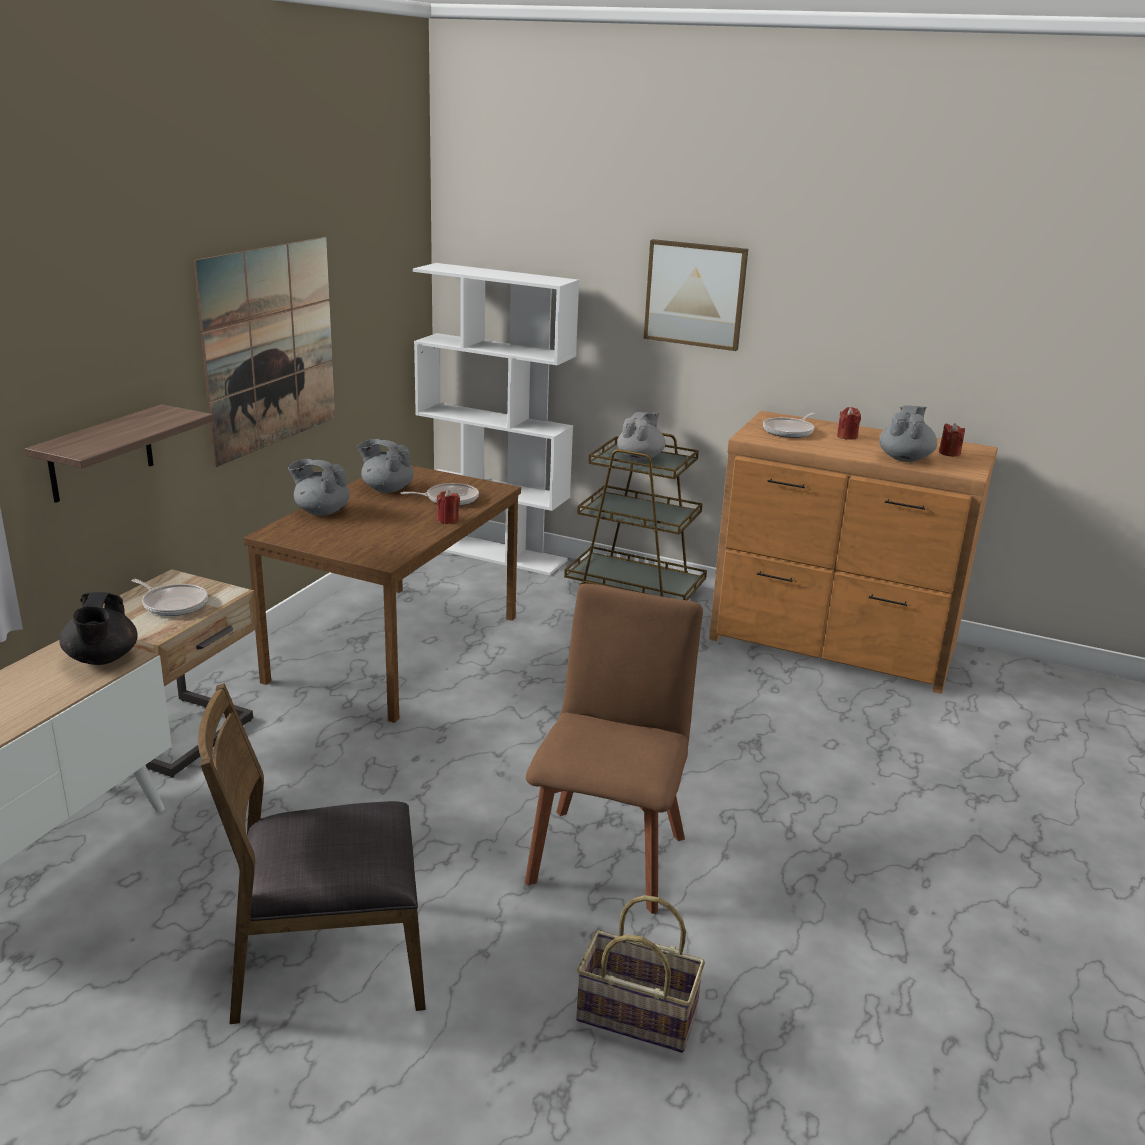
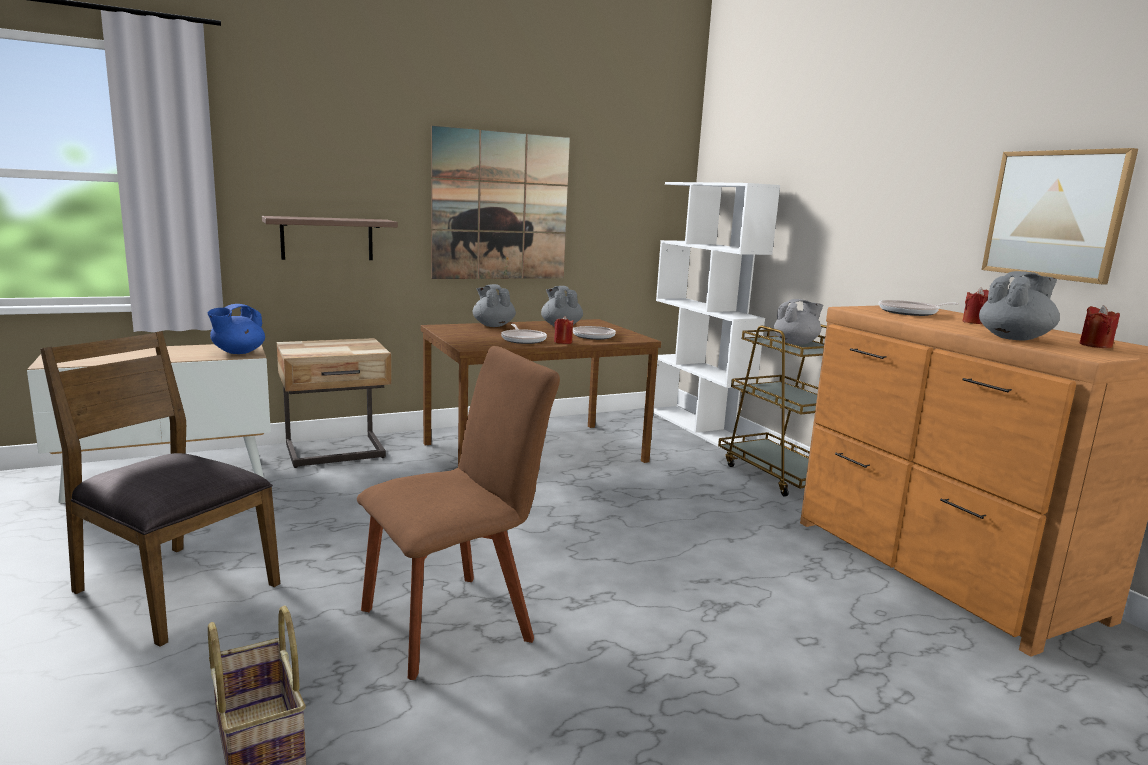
camera: 40 degrees right, 10 degrees down
(102, 659) = (238, 352): black teapot -> blue teapot
(173, 604) = (336, 348): frying pan -> frying pan (523, 340)
(695, 294) = (869, 189): picture -> picture (1055, 215)

